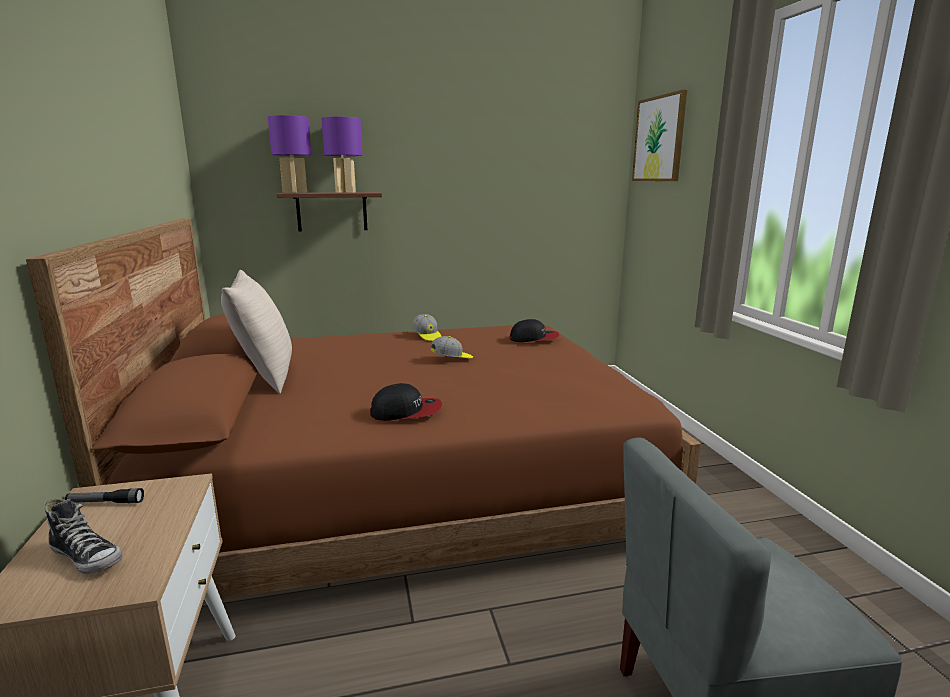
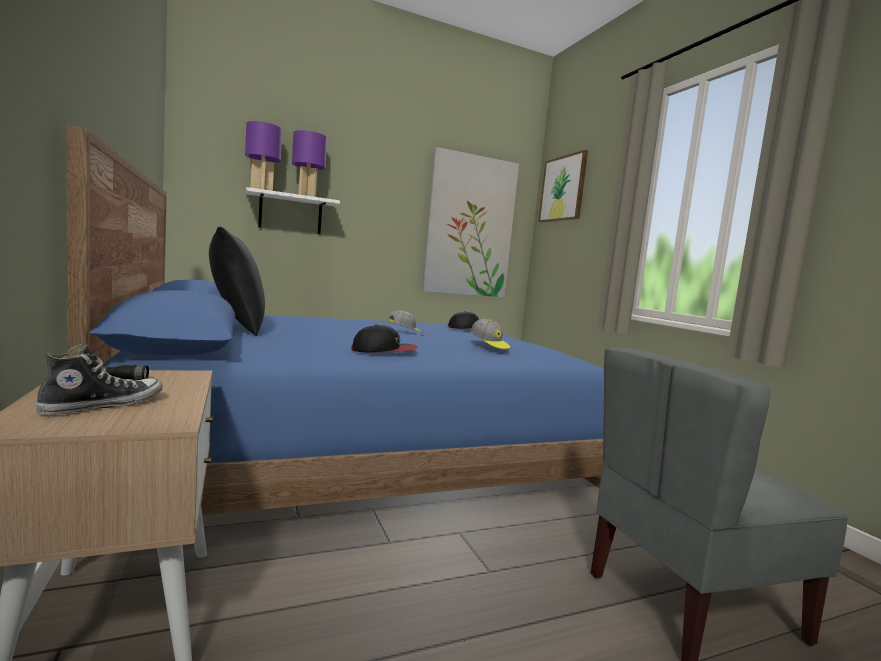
camera: 10 degrees left, 10 degrees down
(87, 557) = (103, 405): shoe -> shoe turned 75 degrees counterclockwise
(265, 376) = (235, 327): beige pillow -> black pillow
(332, 211) = (290, 214): brown shelf -> white shelf
(407, 482) = (355, 444): brown bed -> blue bed
(427, 336) = (375, 321): cap -> cap (489, 345)
(545, 196) = (470, 226): none -> picture

